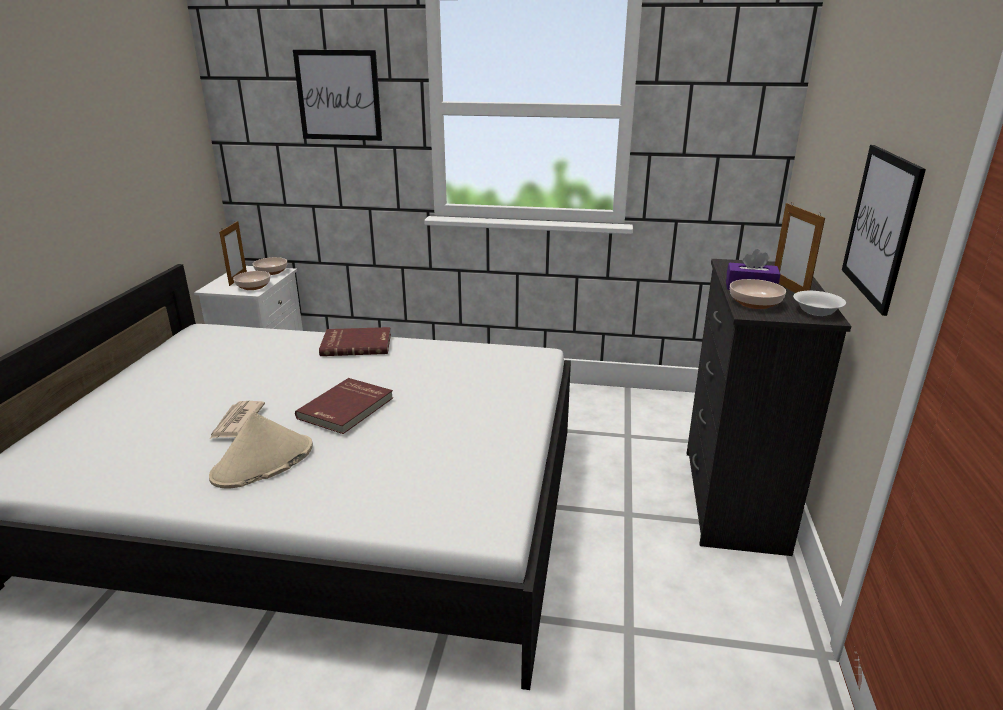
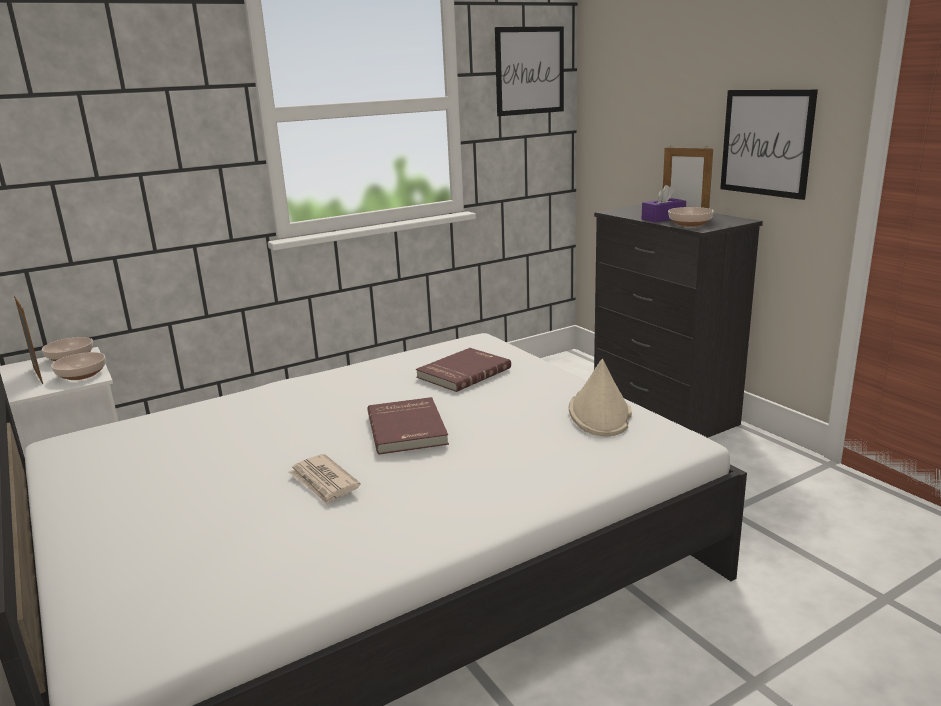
camera: 40 degrees left, 5 degrees down
(263, 462) = (423, 494): beige hat -> beige hat (600, 413)
(338, 95) = (143, 110): picture -> picture (529, 71)
(356, 344) = (299, 387): red book -> red book (462, 372)
(816, 311) = (729, 219): white bowl -> none

